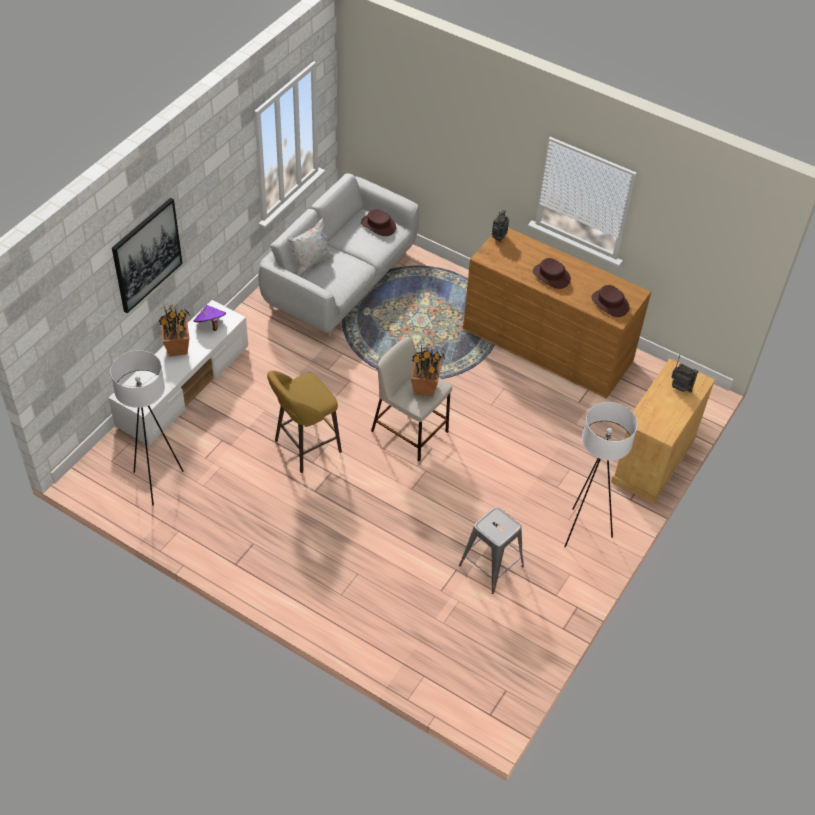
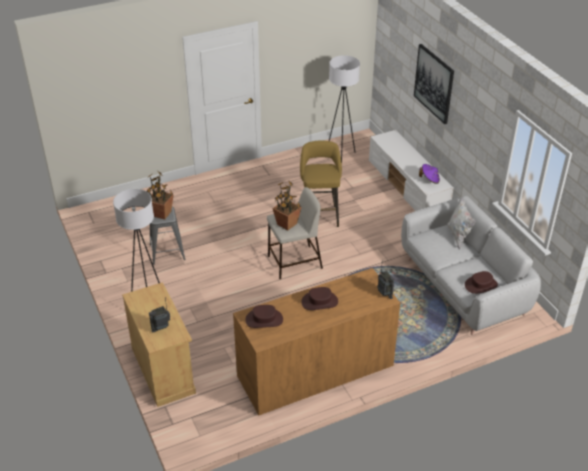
camera: 125 degrees right, 10 degrees down
(178, 348) = (417, 162): potted plant -> potted plant (162, 214)

